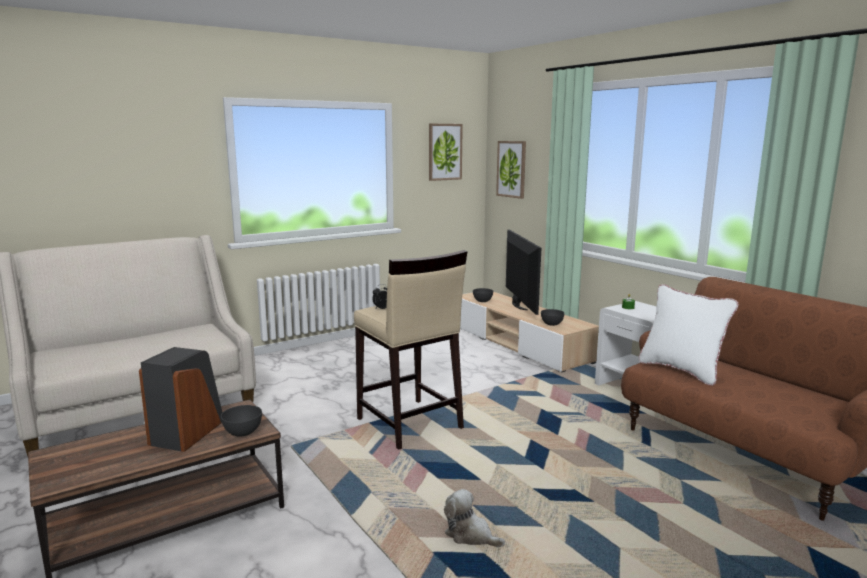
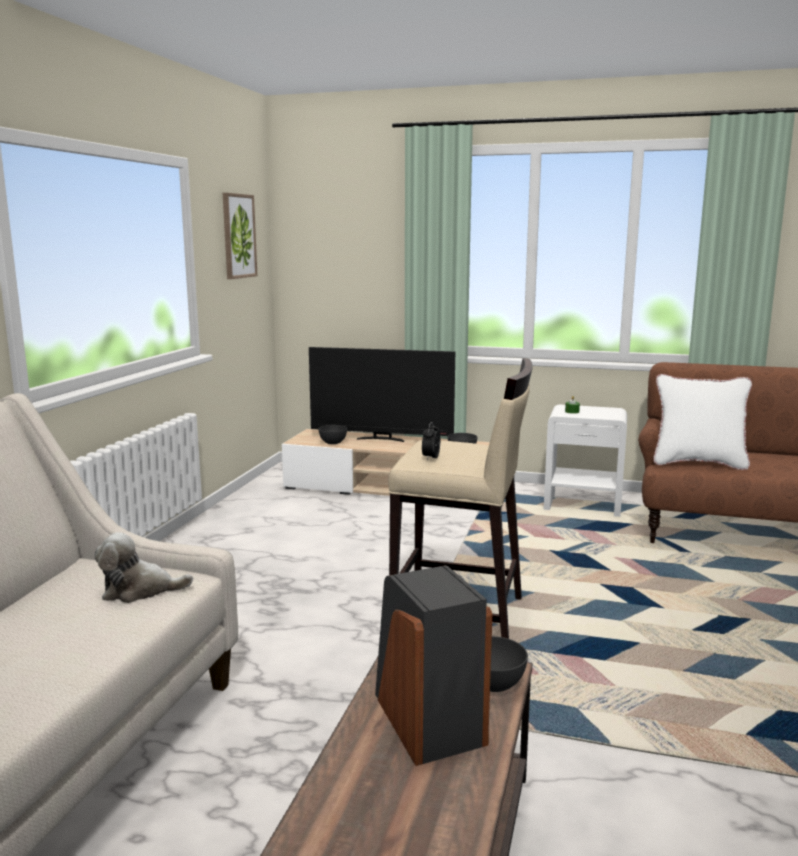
camera: 40 degrees left, 0 degrees up
(470, 535) = (735, 700): plush toy -> plush toy (139, 590)
(511, 169) = (325, 259): picture -> none
(518, 305) = (381, 439): television -> television turned 150 degrees clockwise

